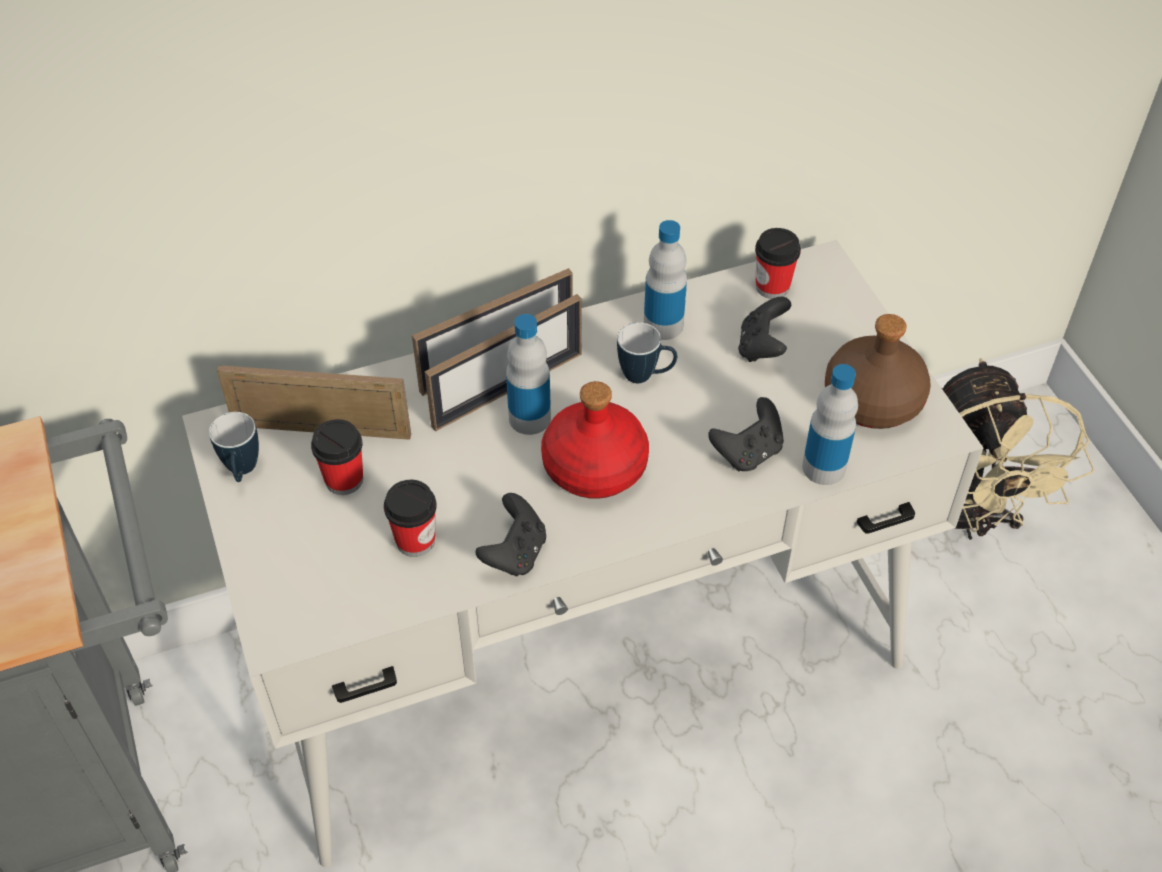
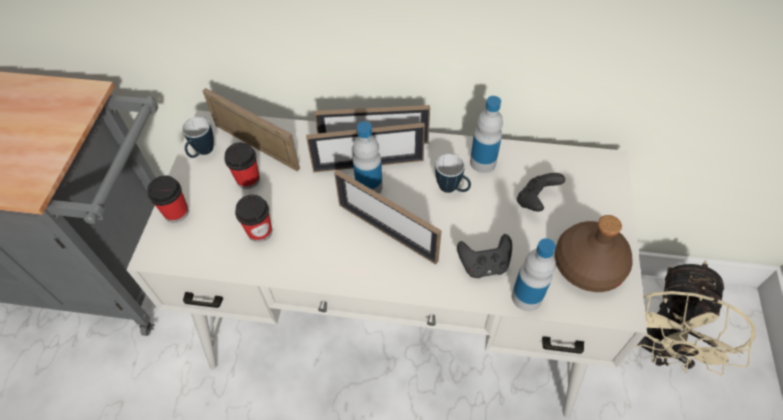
camera: 30 degrees right, 5 degrees up
(515, 553) = (307, 265): black game controller -> none
(595, 466) = (387, 232): red bottle -> picture frame
(772, 287) = (566, 165): cup -> cup (176, 212)

